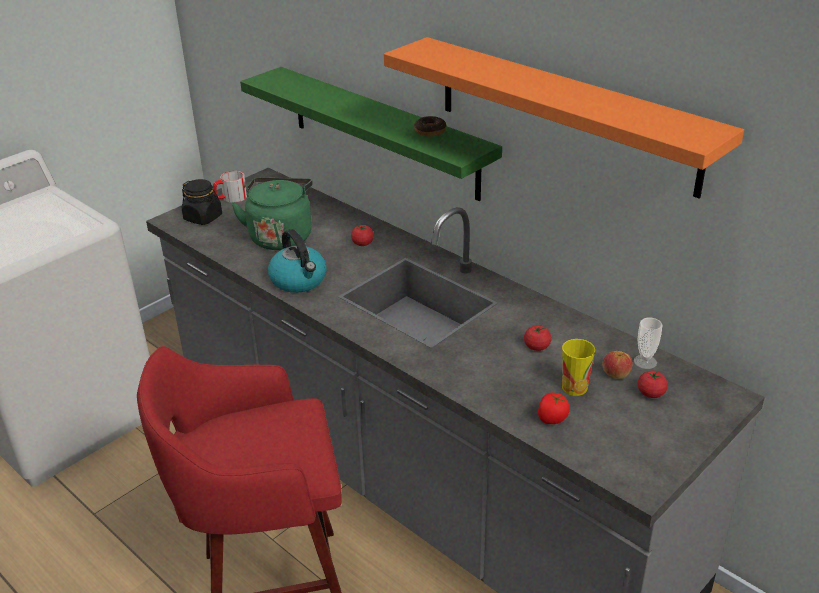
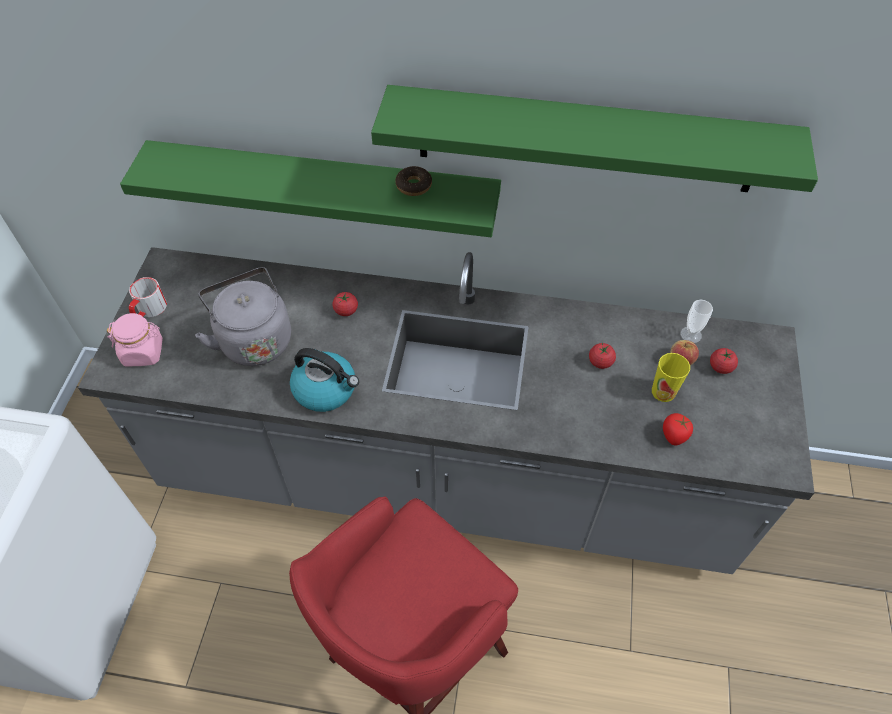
camera: 35 degrees left, 20 degrees up
(203, 218) = (143, 352): black jar -> pink jar
(281, 236) = (254, 339): green kettle -> grey kettle
(564, 114) = (586, 140): orange shelf -> green shelf

